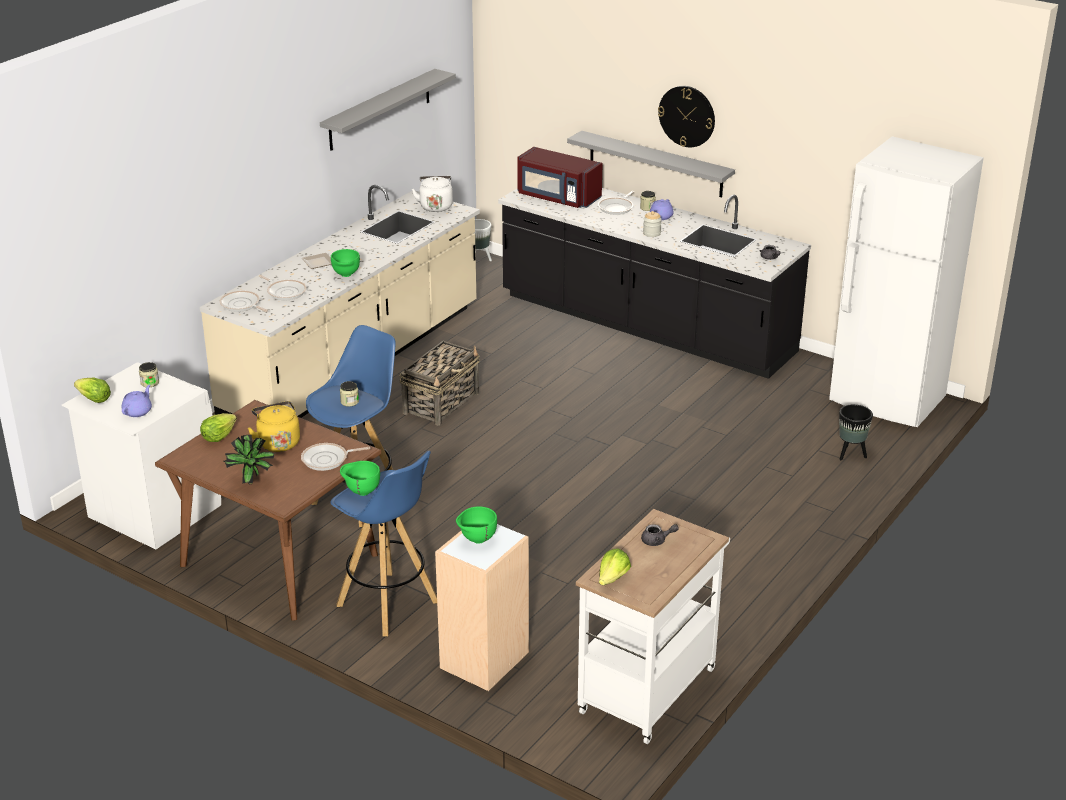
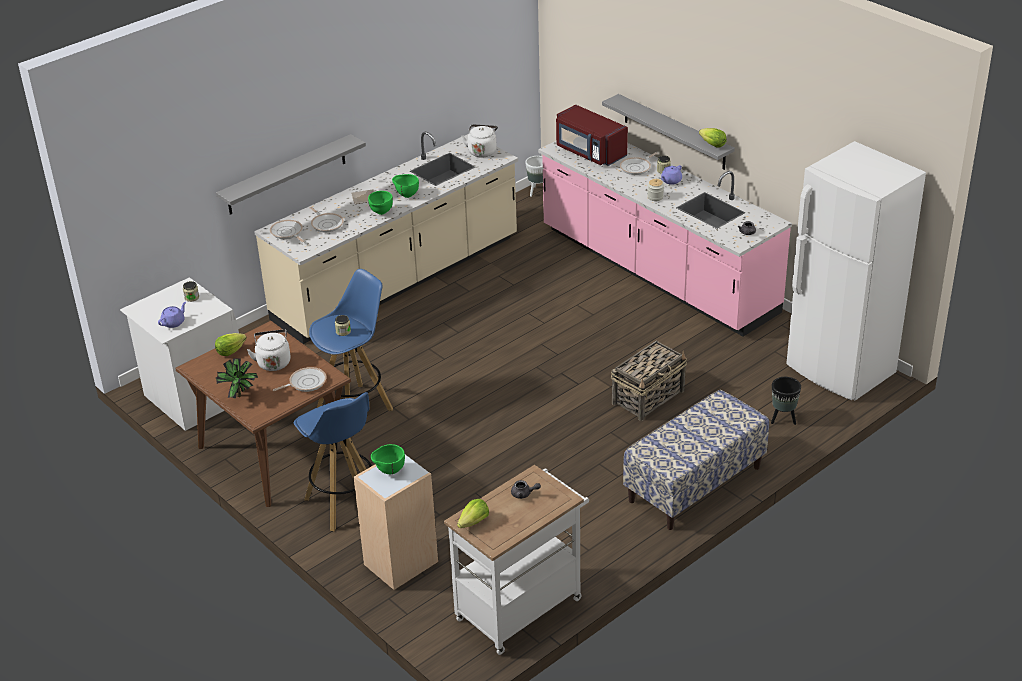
camera: 15 degrees right, 5 degrees up
(94, 399) = (145, 308): lettuce -> lettuce (713, 145)
(278, 442) = (273, 362): yellow kettle -> white kettle
(327, 460) = (305, 383): frying pan -> frying pan turned 150 degrees clockwise
(361, 492) = (320, 415): green bowl -> green bowl (406, 195)
(380, 110) = (437, 66): grey shelf -> grey shelf (286, 175)
(442, 402) = (454, 326): basket -> basket (648, 397)
(645, 325) = (657, 271): black counter -> pink counter
(687, 116) = (698, 95): wall clock -> none
(787, 531) = (695, 484): none -> bench

